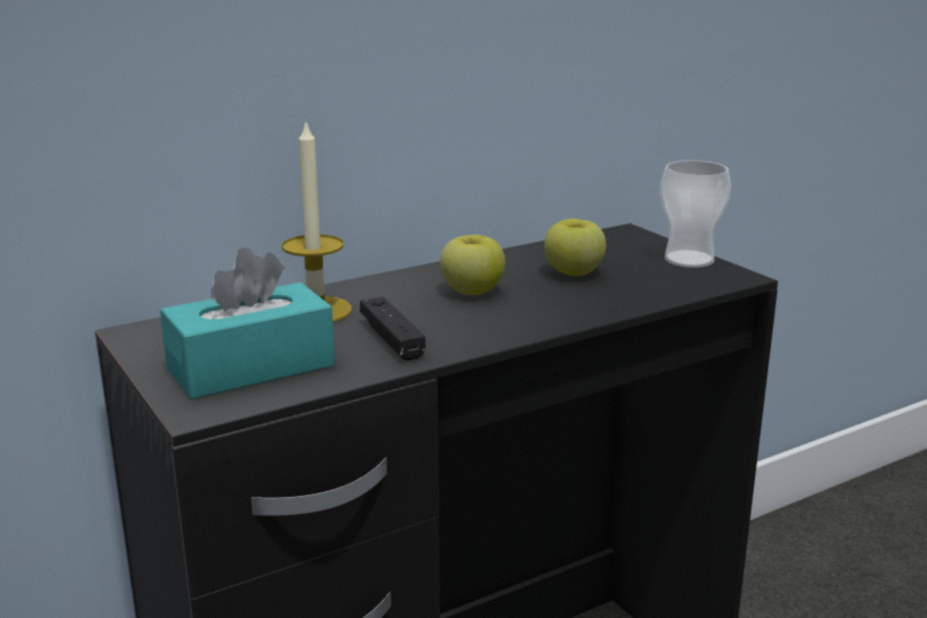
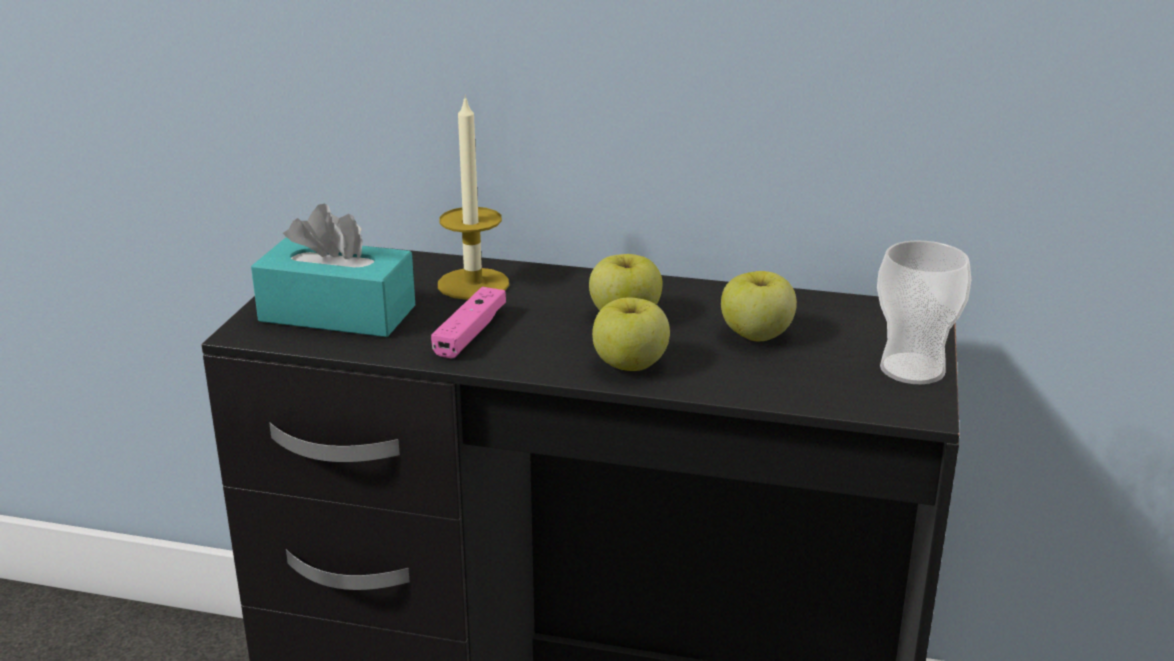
camera: 45 degrees right, 5 degrees up
(391, 339) = (470, 333): black game controller -> pink game controller
(543, 315) = (630, 365): none -> apple

